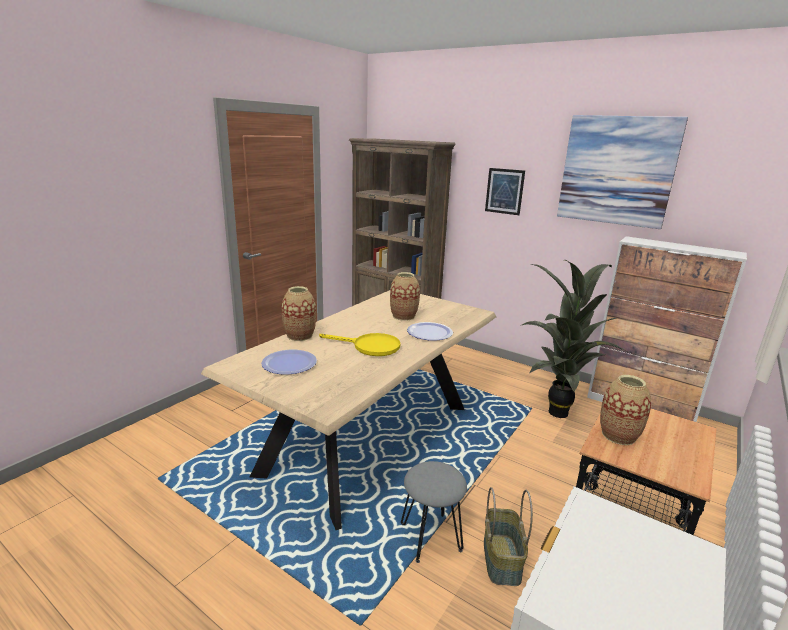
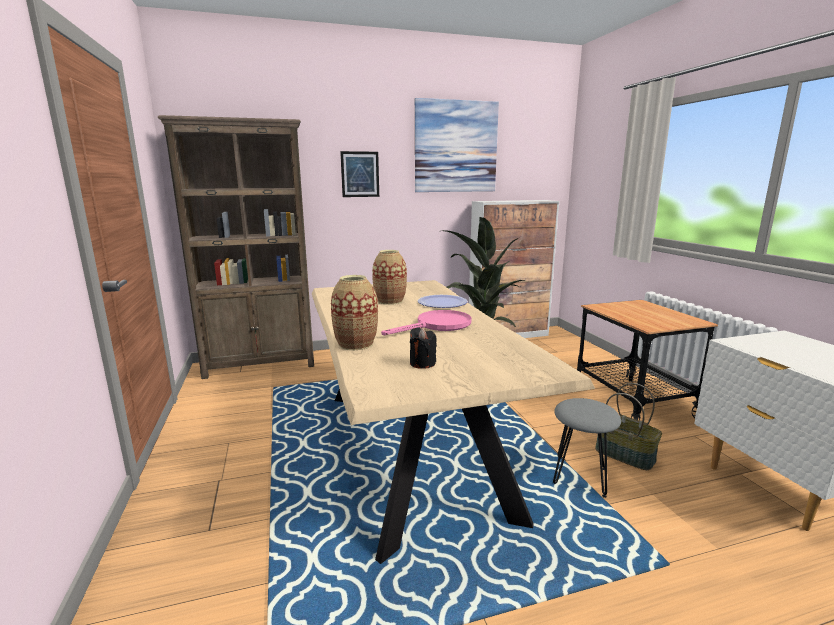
camera: 50 degrees left, 5 degrees down
(289, 363) = (422, 363): plate -> black candle
(370, 347) = (437, 326): yellow frying pan -> pink frying pan
(618, 435) = (635, 318): vase -> none

